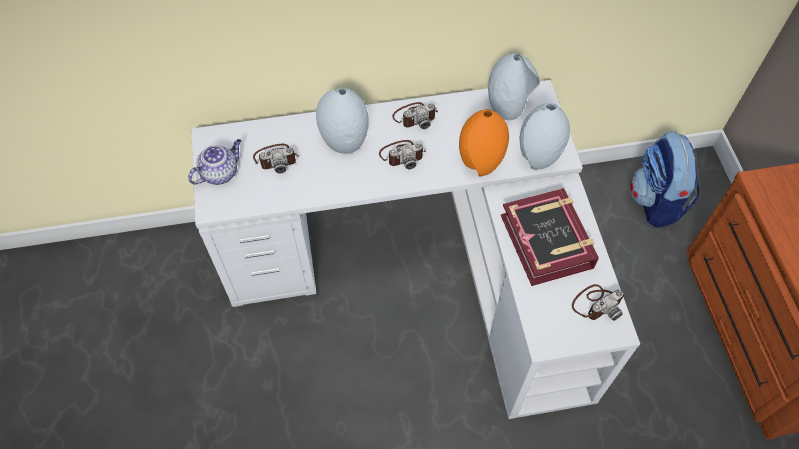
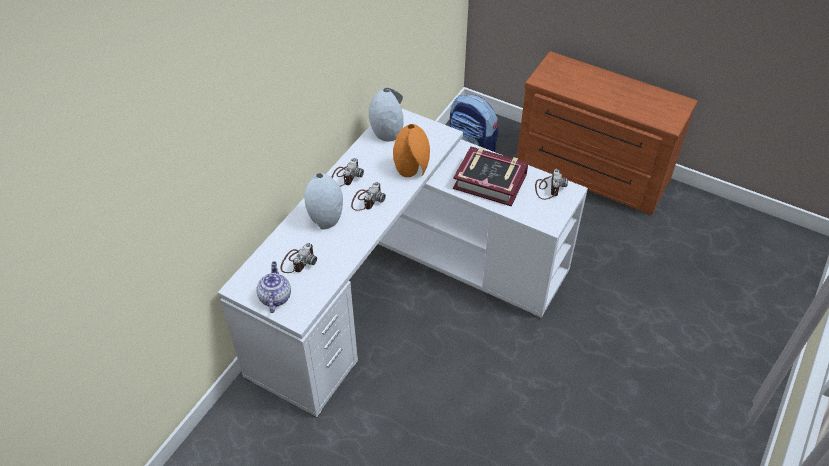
camera: 50 degrees left, 10 degrees down
(538, 156) = (436, 144): grey vase -> none

